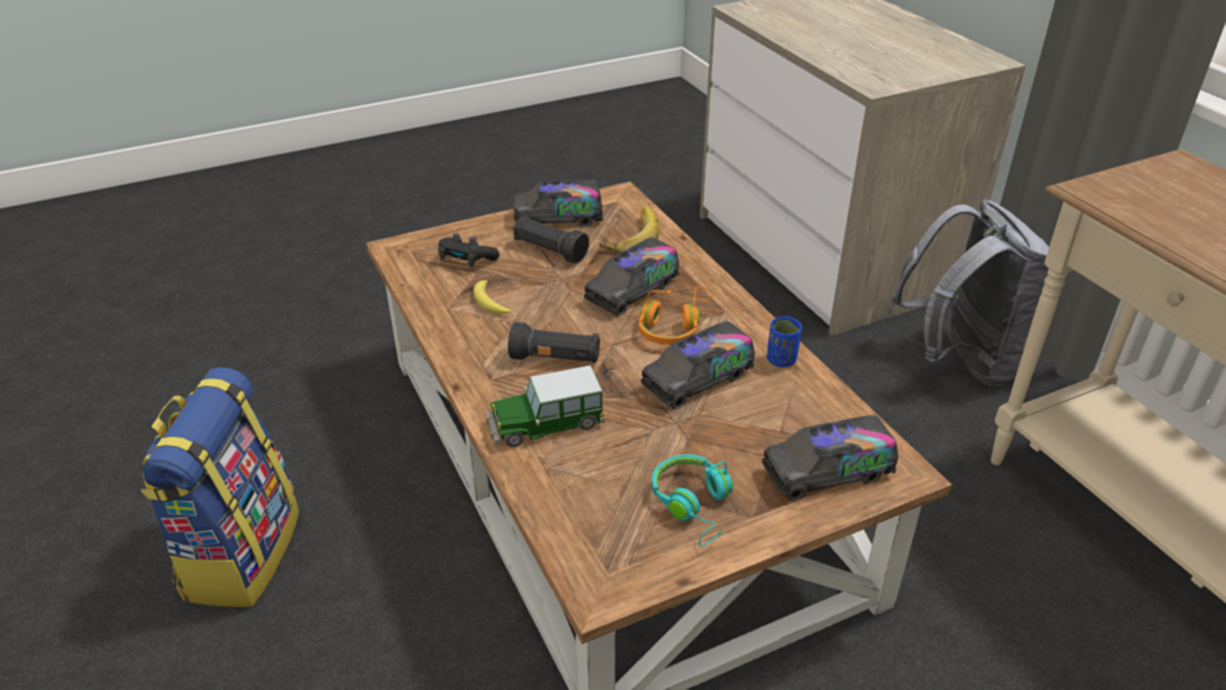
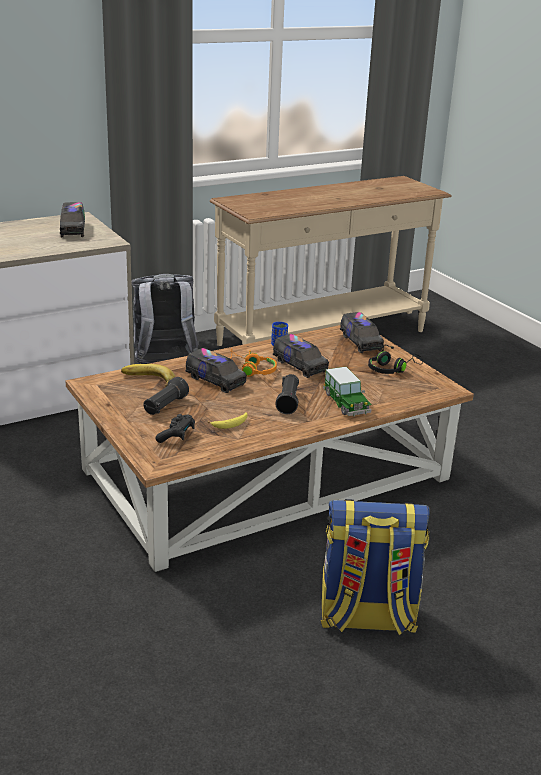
camera: 95 degrees left, 10 degrees down
(558, 218) = (119, 404): toy truck -> toy truck (73, 230)
(694, 505) = (391, 369): turquoise headphones -> black headphones

